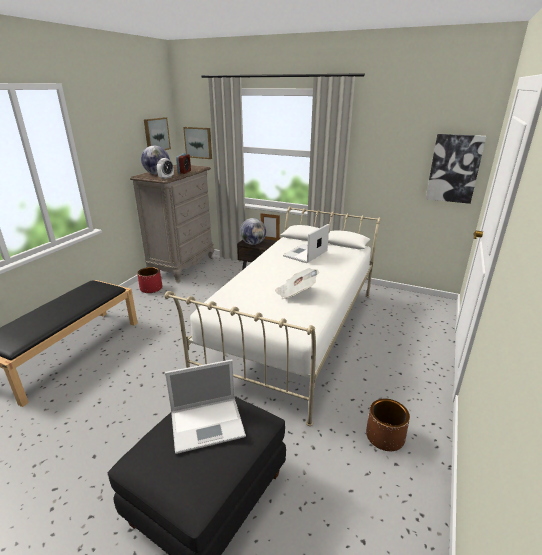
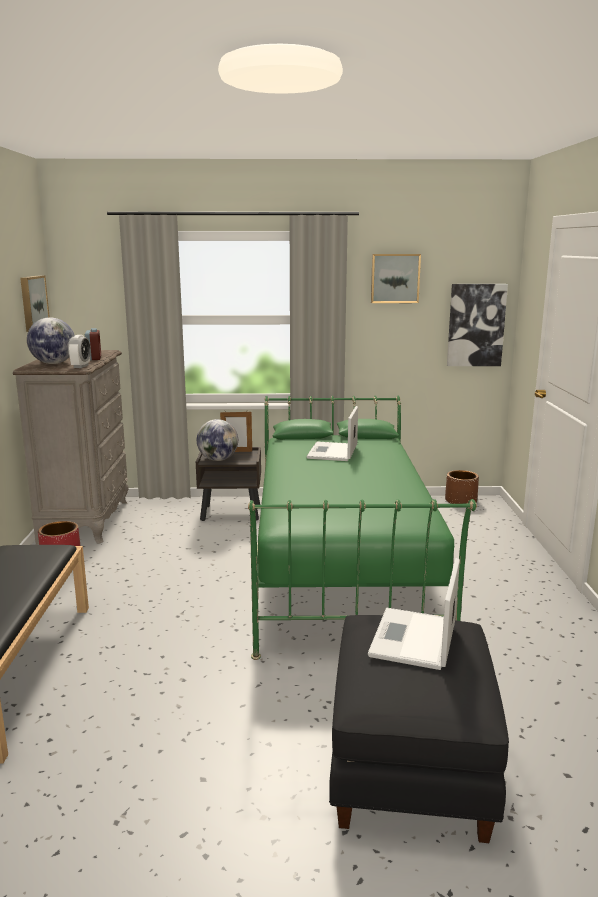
camera: 25 degrees left, 10 degrees down
(198, 142) = (94, 314): picture -> picture (395, 278)
(208, 423) = (413, 640): laptop -> laptop turned 150 degrees clockwise
(293, 332) = (340, 568): white bed -> green bed
(296, 293) = (375, 491): newspaper -> none
(385, 437) = (545, 644): brown planter -> brown planter (461, 501)

